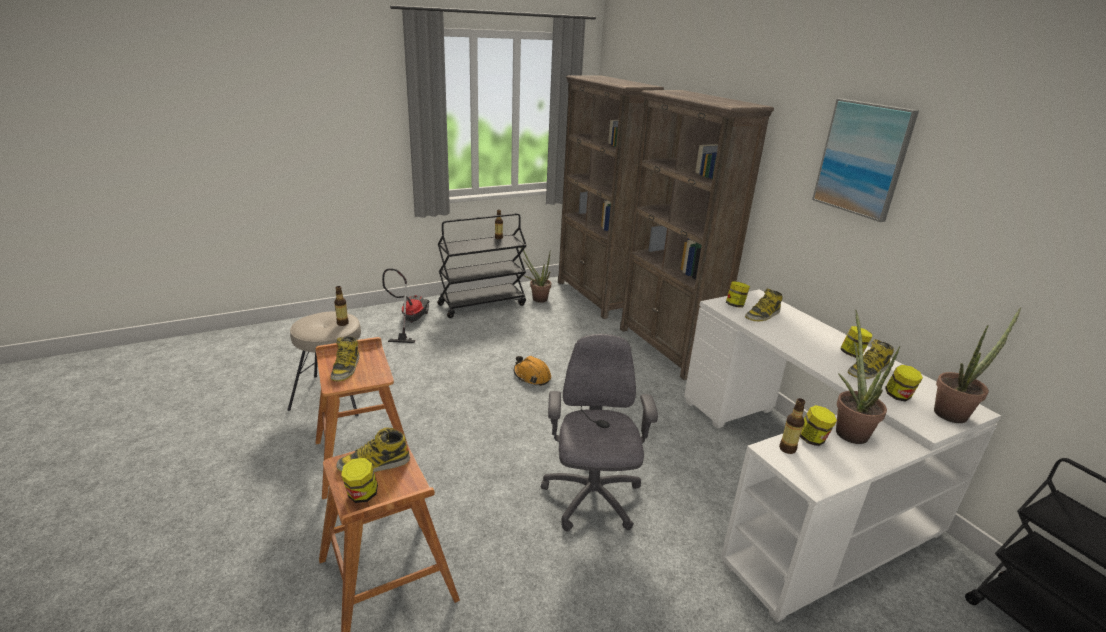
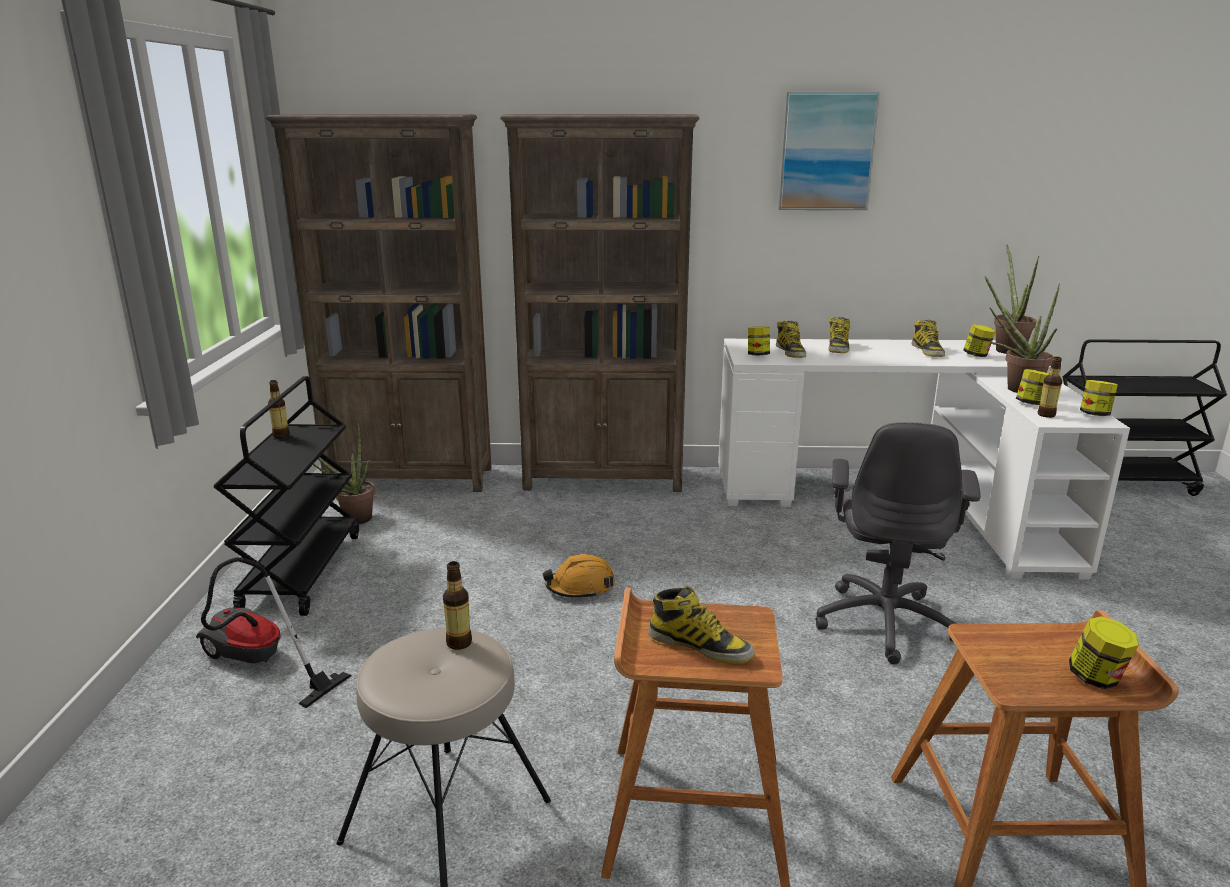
camera: 60 degrees left, 5 degrees down
(374, 464) = (1018, 658): boot -> boot (838, 348)
(591, 499) = (885, 622): grey office chair -> grey office chair turned 105 degrees counterclockwise
(852, 354) = (893, 347): jar -> jar (1094, 414)

